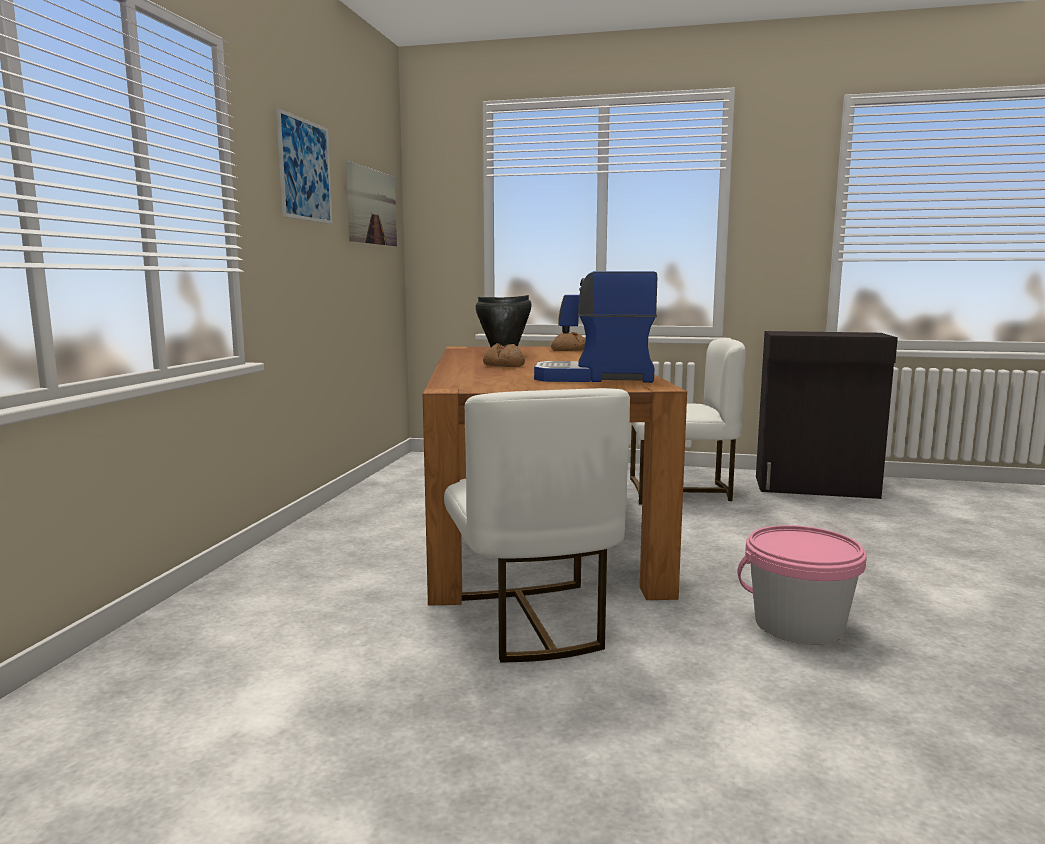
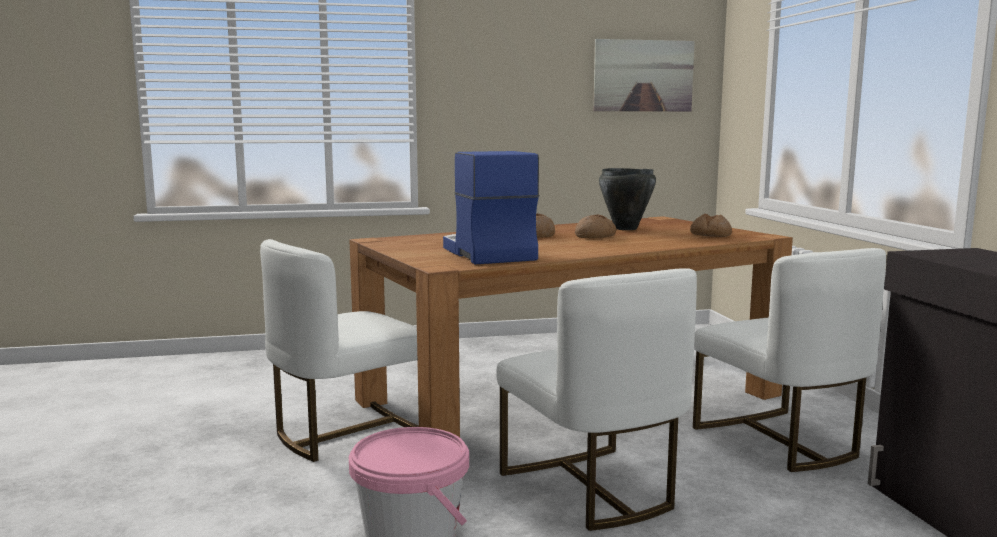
camera: 65 degrees right, 0 degrees up
(305, 170) = (521, 56): picture -> none
(535, 360) = (595, 236): none -> bread
(733, 552) = (592, 489): none -> white chair

